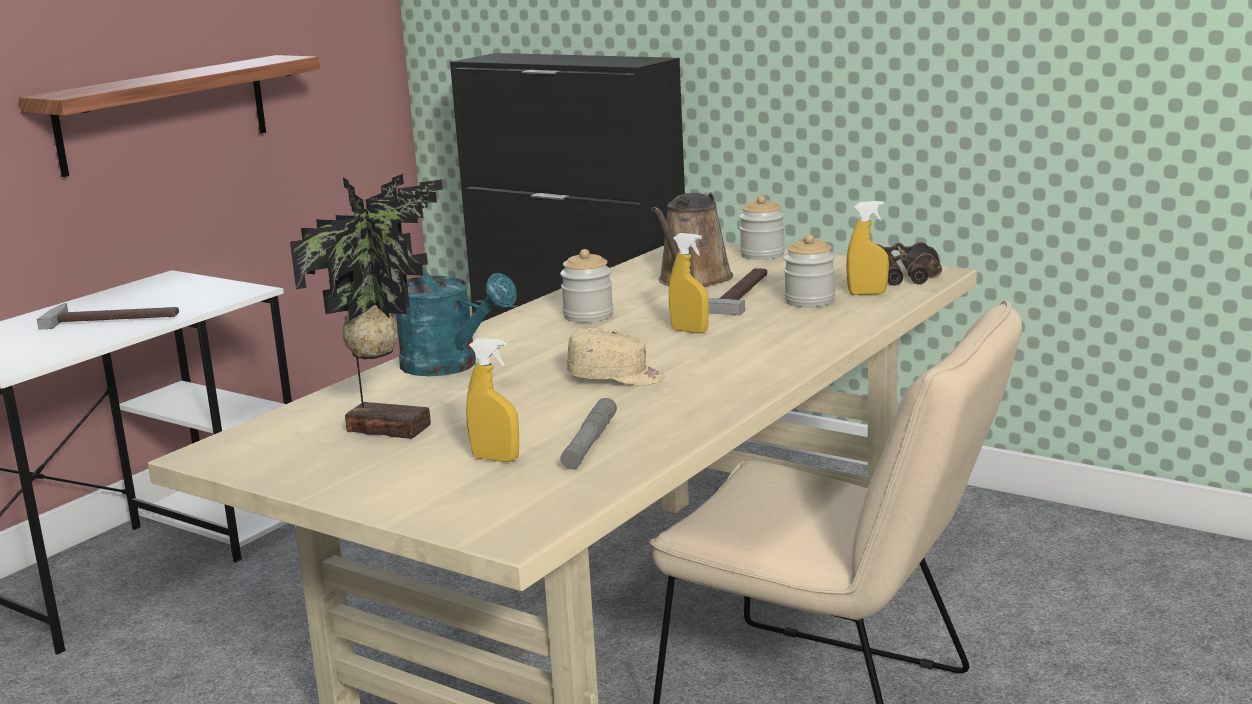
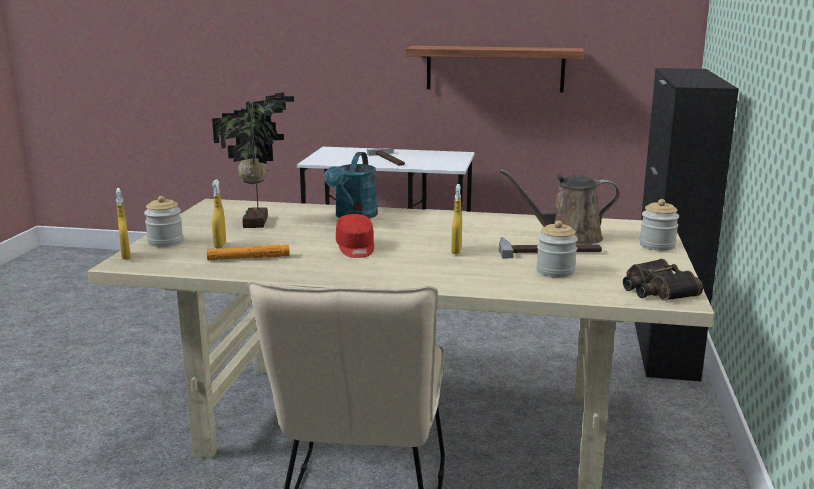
camera: 65 degrees right, 0 degrees up
(588, 316) = (465, 227): jar -> jar (165, 242)
(590, 442) = (248, 258): grey flashlight -> orange flashlight
(616, 377) = (355, 248): beige cap -> red cap
(867, 293) = (593, 285): yellow spray bottle -> yellow spray bottle (126, 256)

